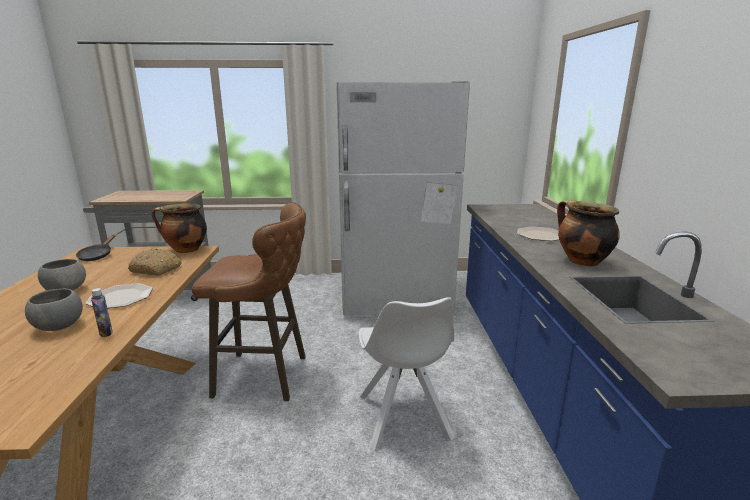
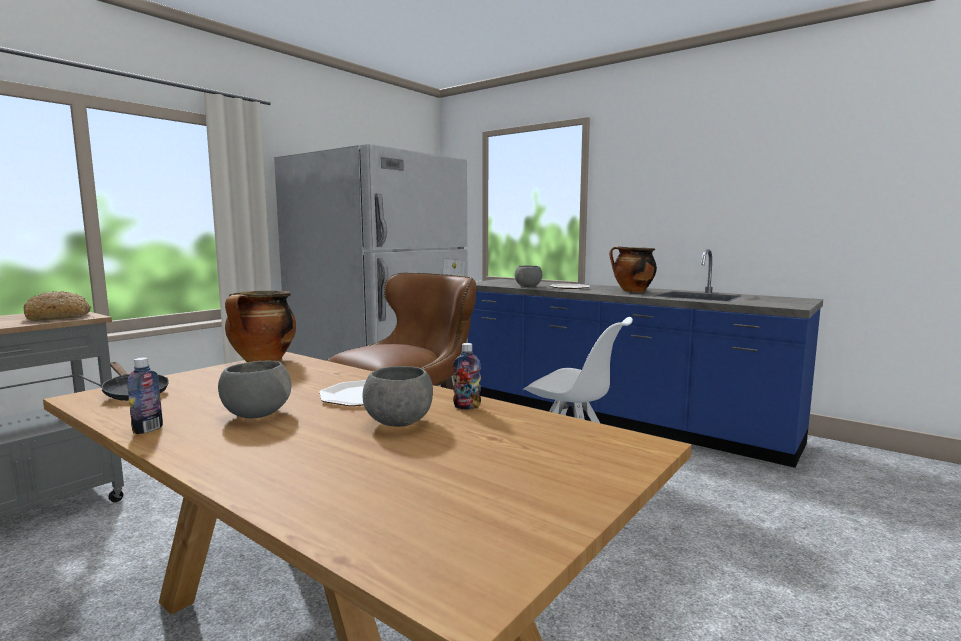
camera: 50 degrees left, 10 degrees down
(33, 281) = (148, 429): none -> bottle
(156, 269) = (301, 376): bread -> bread (59, 317)
(504, 224) = (528, 287): none -> grey bowl

